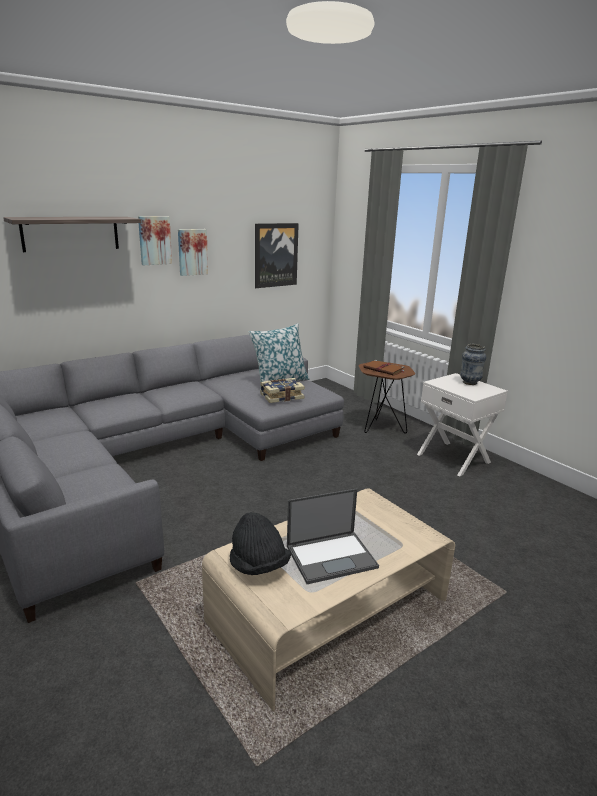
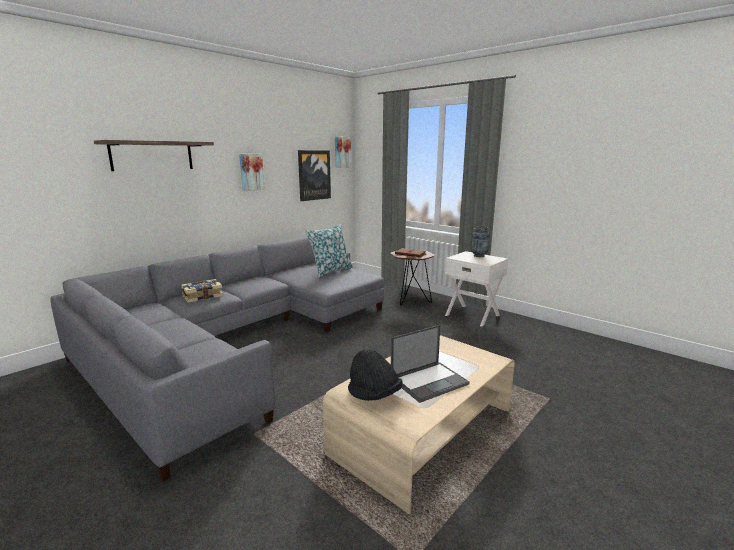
camera: 10 degrees left, 5 degrees down
(154, 240) = (221, 162): picture -> picture (342, 152)
(281, 396) = (336, 280): book -> book (202, 296)

